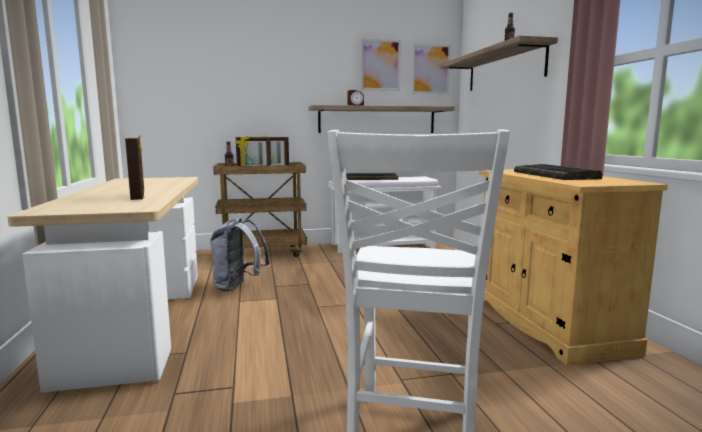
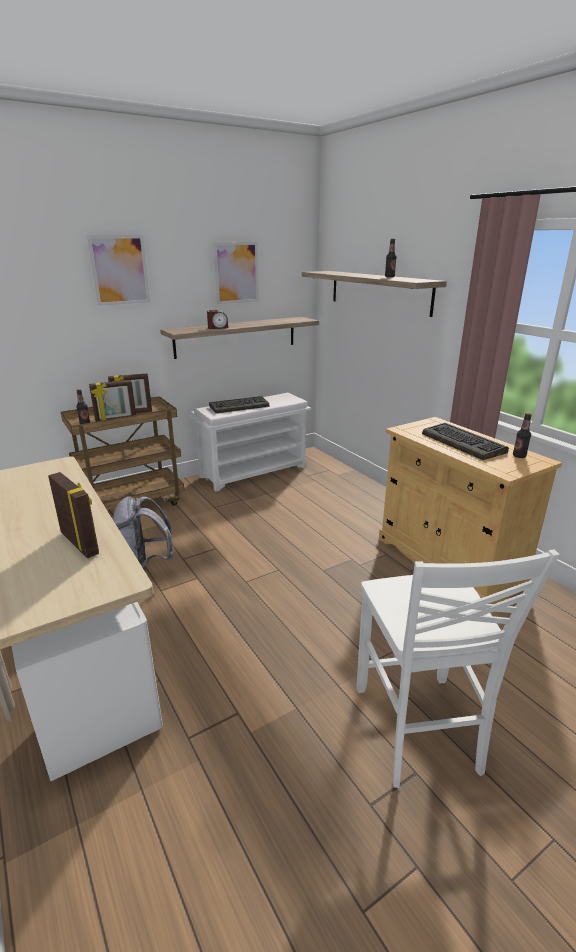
camera: 20 degrees left, 15 degrees up
(430, 69) = (289, 274): picture -> picture (120, 270)
(614, 180) = (519, 456): none -> bottle

